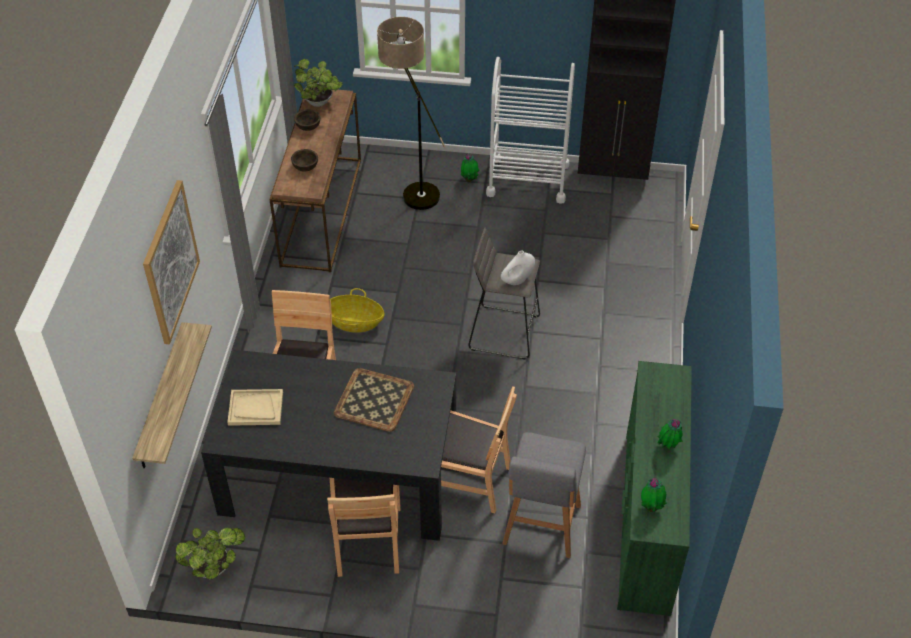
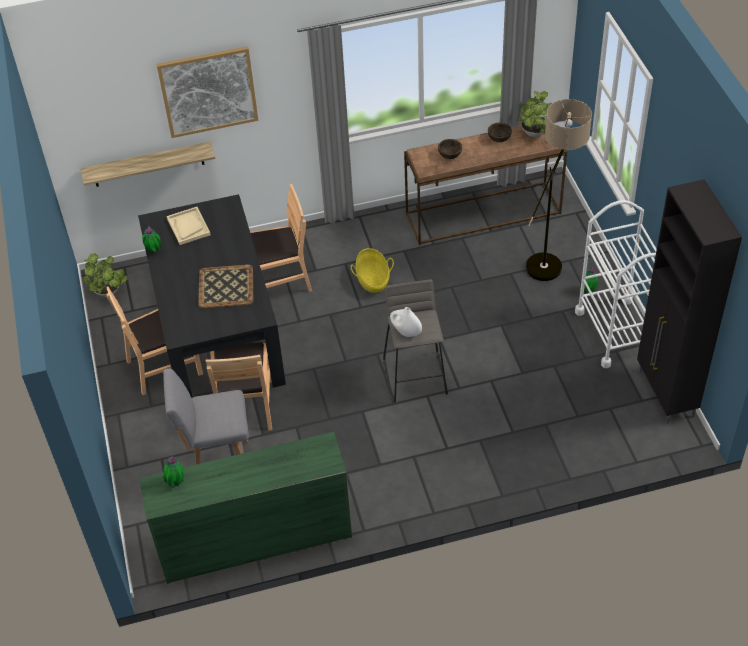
camera: 70 degrees right, 0 degrees up
(667, 447) = (245, 477): potted plant -> potted plant (154, 251)

